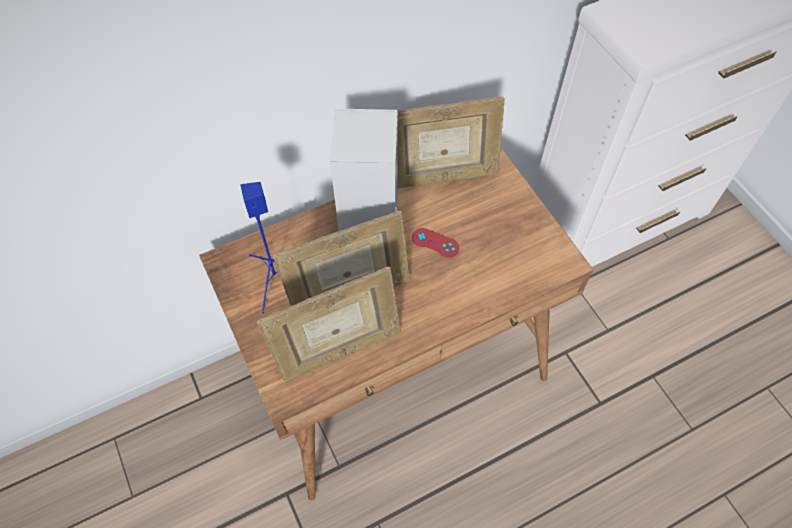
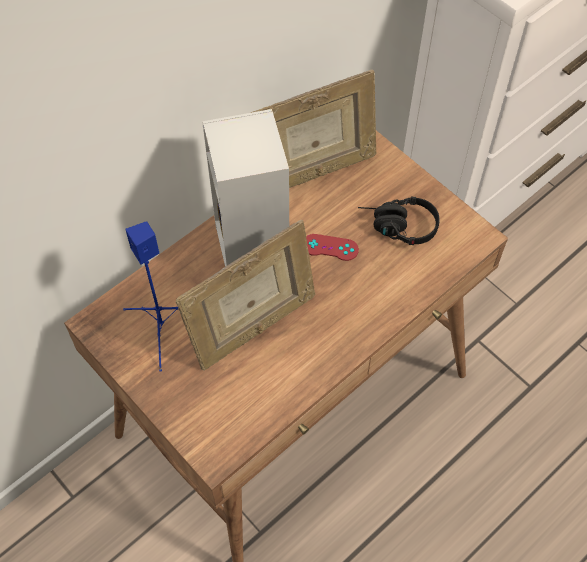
camera: 15 degrees left, 0 degrees up
(339, 351) = (261, 392): picture frame -> none
(497, 238) = (396, 227): none -> black headphones

